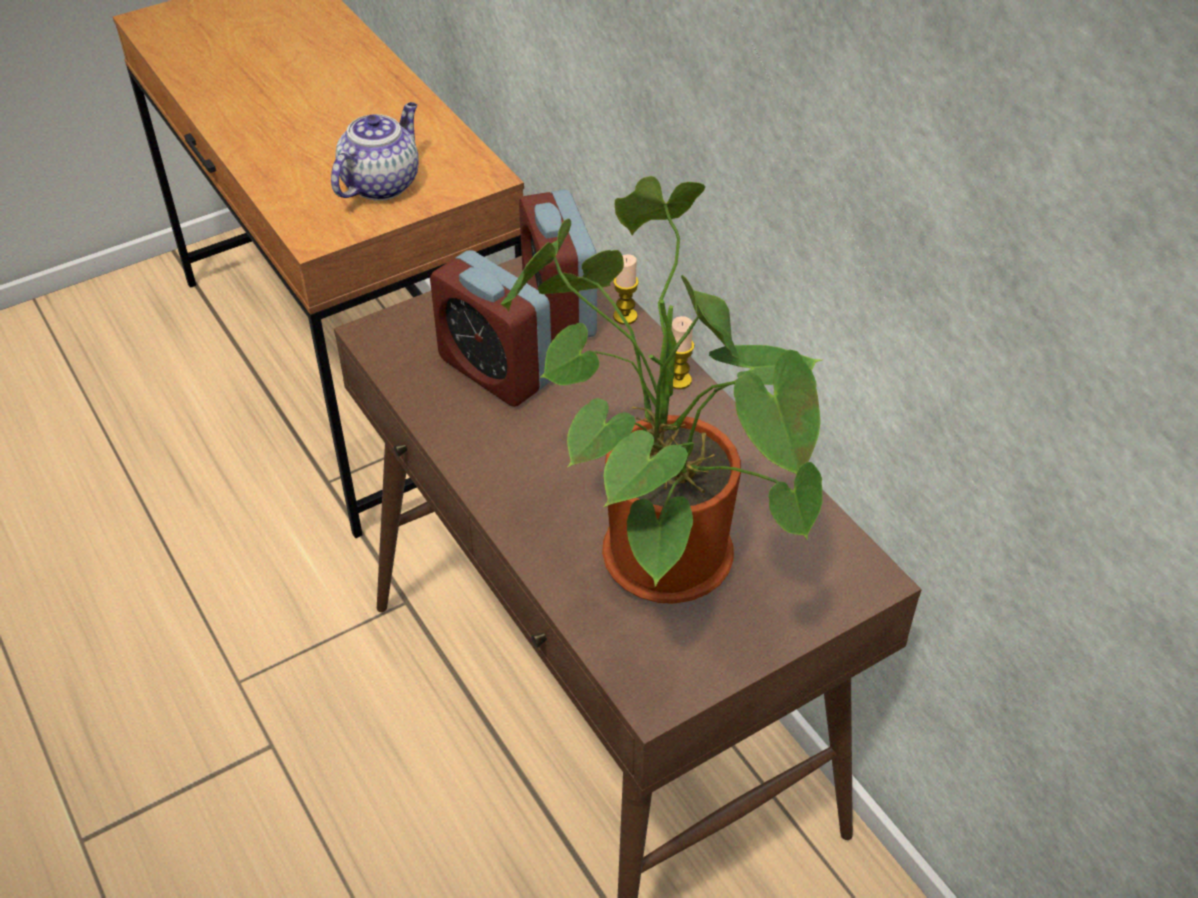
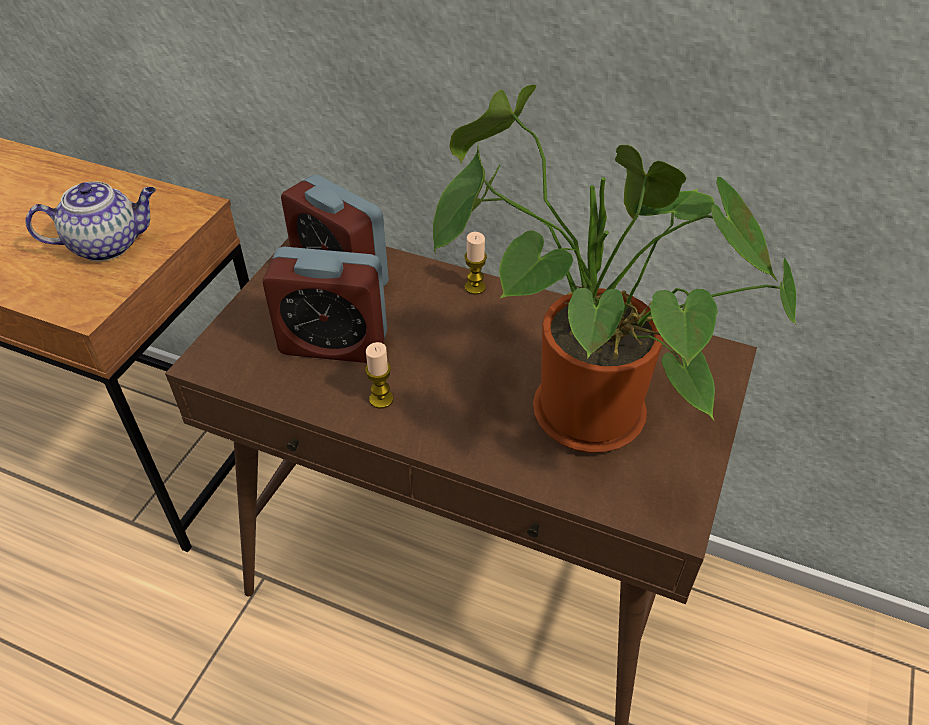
camera: 35 degrees left, 0 degrees up
(381, 183) = (108, 244): teapot -> teapot turned 75 degrees clockwise
(625, 316) = (395, 261): candle -> candle (381, 399)

